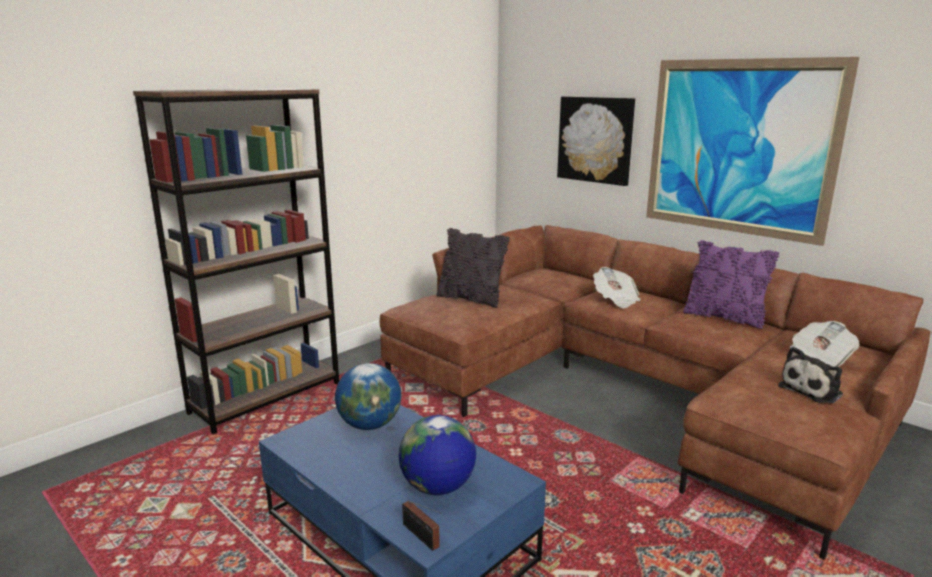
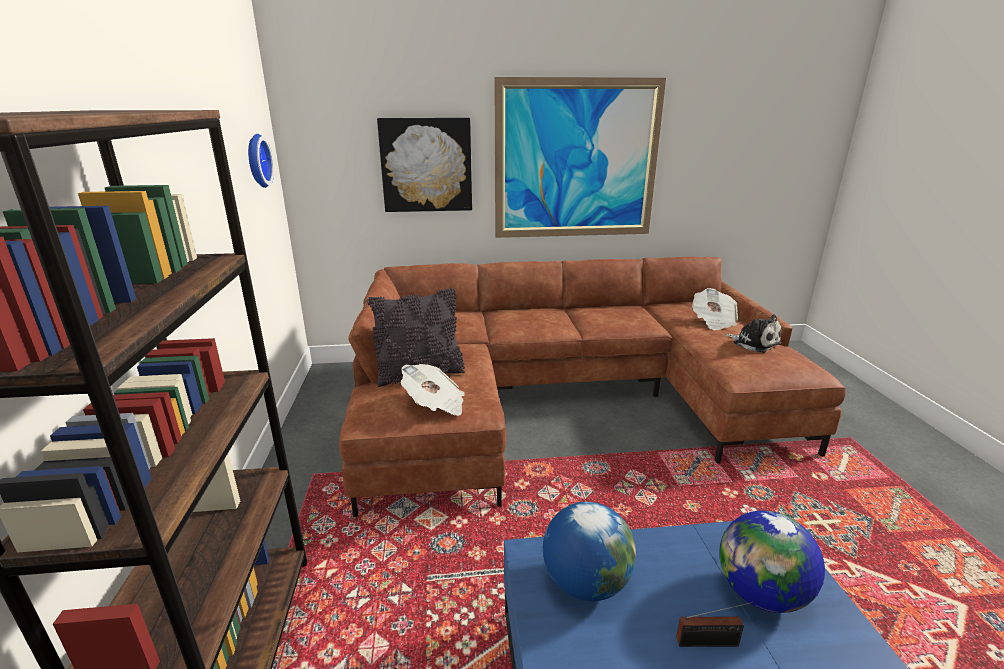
camera: 50 degrees left, 5 degrees up
(422, 537) = (858, 656): radio -> radio (710, 642)
(458, 124) = (256, 161): none -> wall clock
(615, 300) = (529, 323): newspaper -> newspaper (435, 404)
(724, 317) = (614, 310): purple pillow -> none
(812, 390) = (754, 343): plush toy -> plush toy turned 45 degrees counterclockwise

